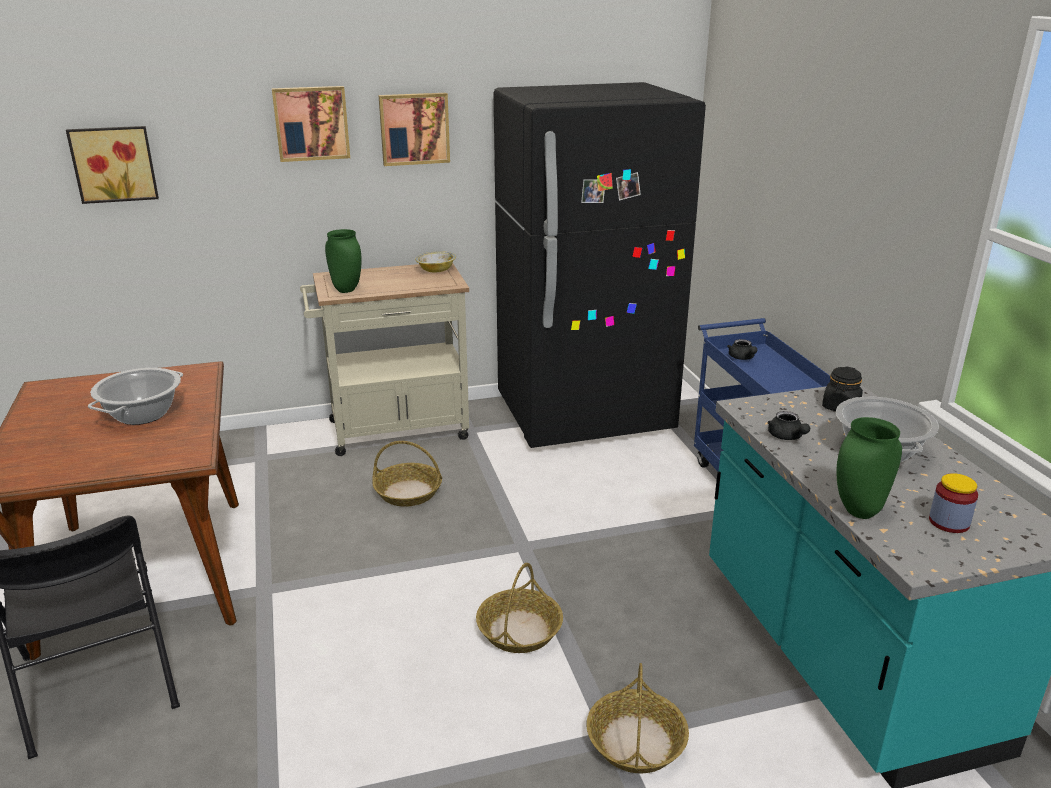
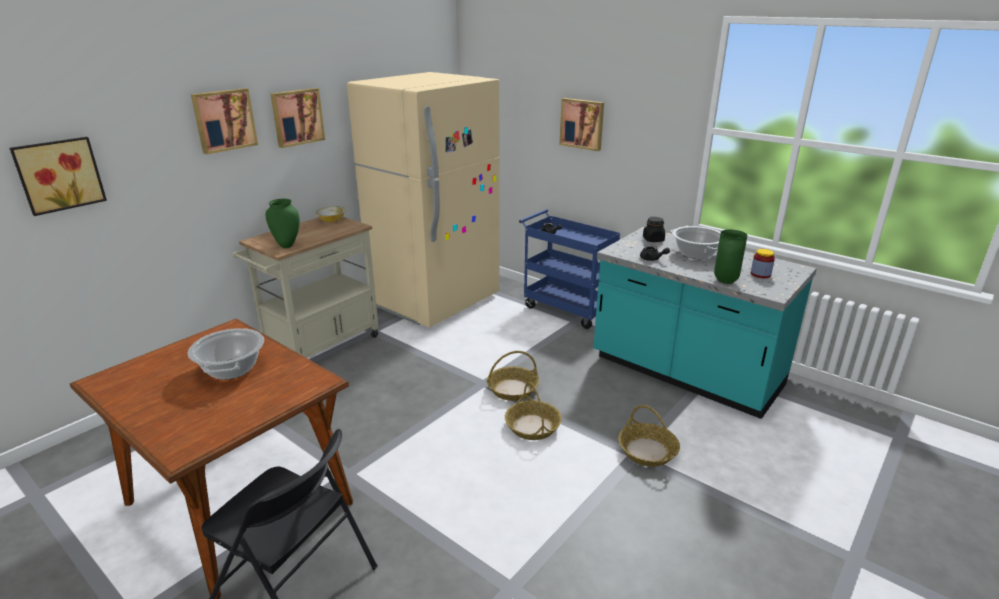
camera: 35 degrees left, 0 degrees up
(408, 492) = (376, 380): basket -> basket (512, 389)
(584, 416) = (436, 301): black fridge -> beige fridge
(823, 188) = (582, 123): none -> picture

